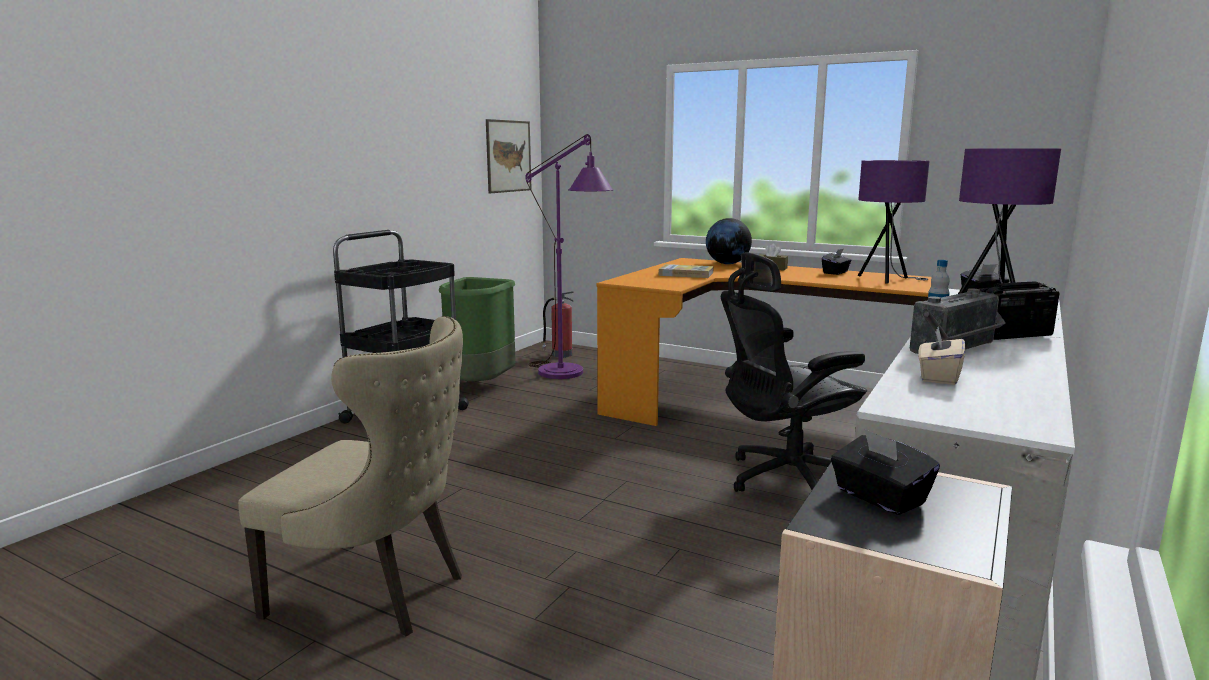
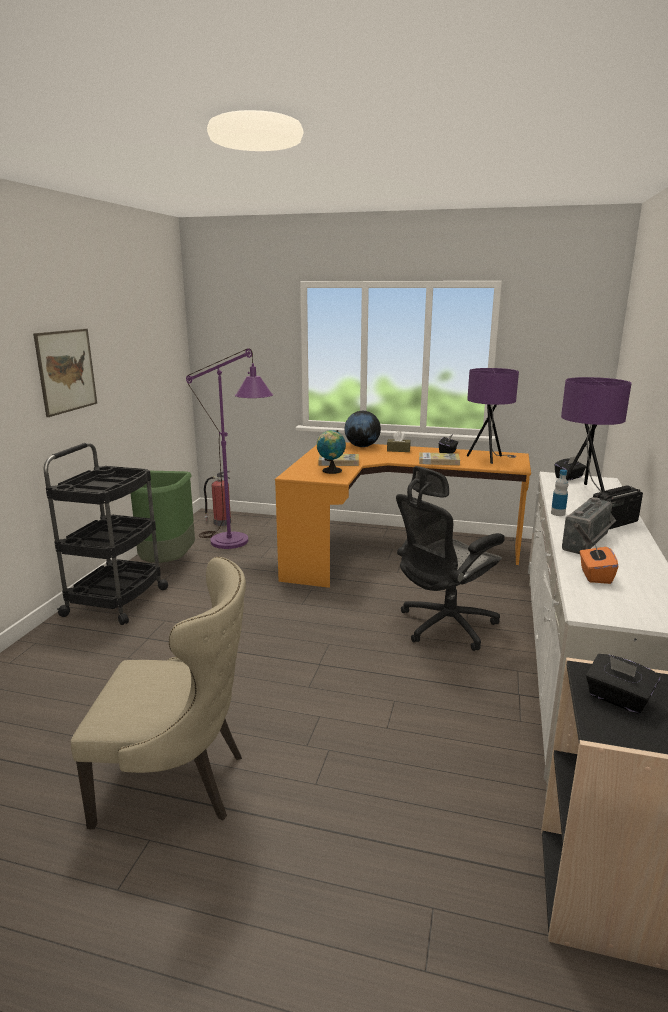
camera: 15 degrees left, 5 degrees up
(508, 156) = (166, 358): picture -> picture (66, 371)
(669, 280) = (330, 471): none -> globe
(816, 279) = (438, 461): none -> book
(938, 377) = (595, 575): beige tissue box -> orange tissue box

